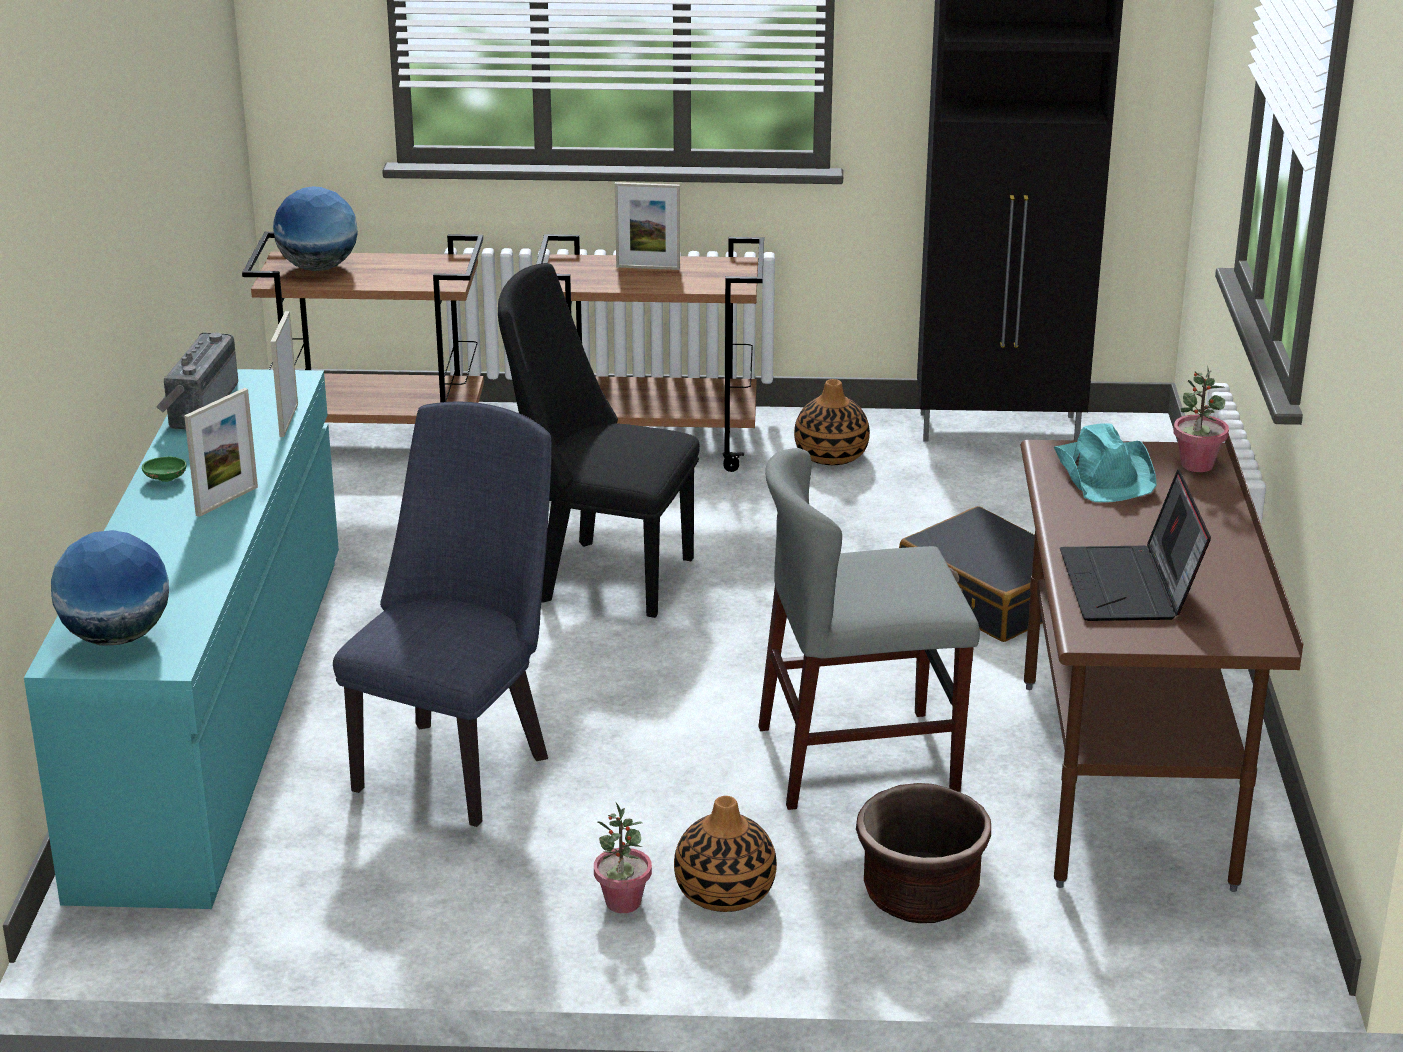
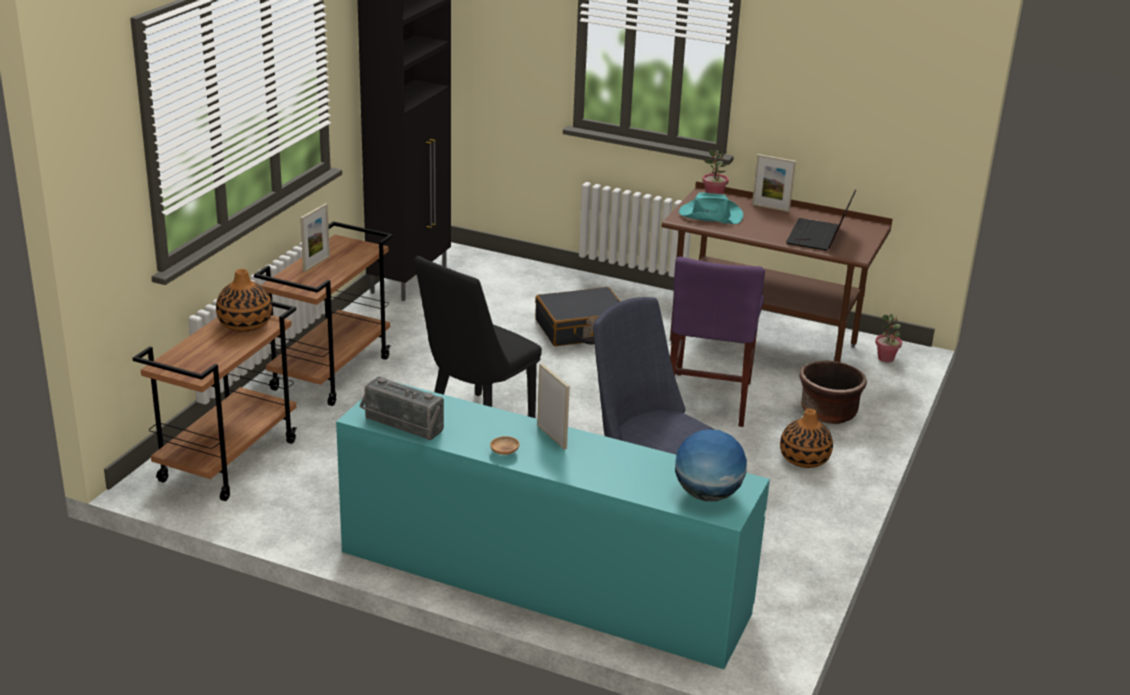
camera: 70 degrees left, 0 degrees up
(165, 479) = (504, 452): green bowl -> brown bowl
(288, 420) = (451, 401): picture frame -> picture frame (770, 208)
(318, 268) = (193, 358): globe -> none
(623, 903) = (801, 487): potted plant -> potted plant (886, 358)
(831, 455) = (395, 328): vase -> vase (245, 324)
(858, 759) = (708, 399): grey chair -> purple chair
(1131, 587) = (819, 237): laptop -> laptop turned 90 degrees clockwise

